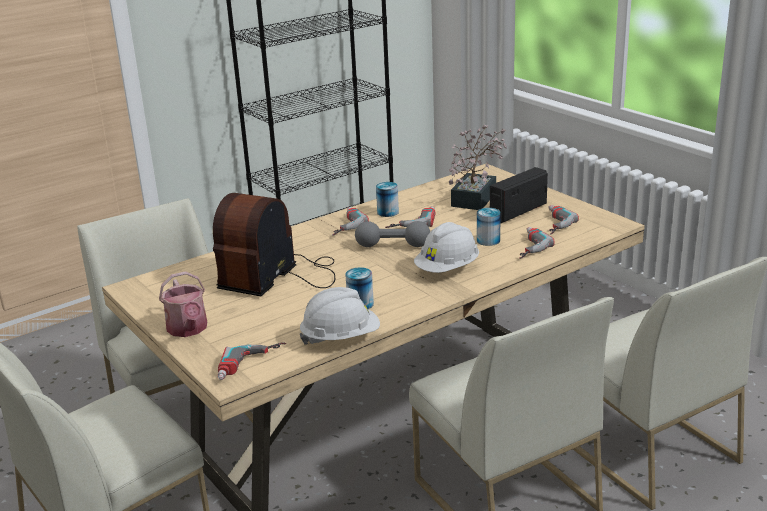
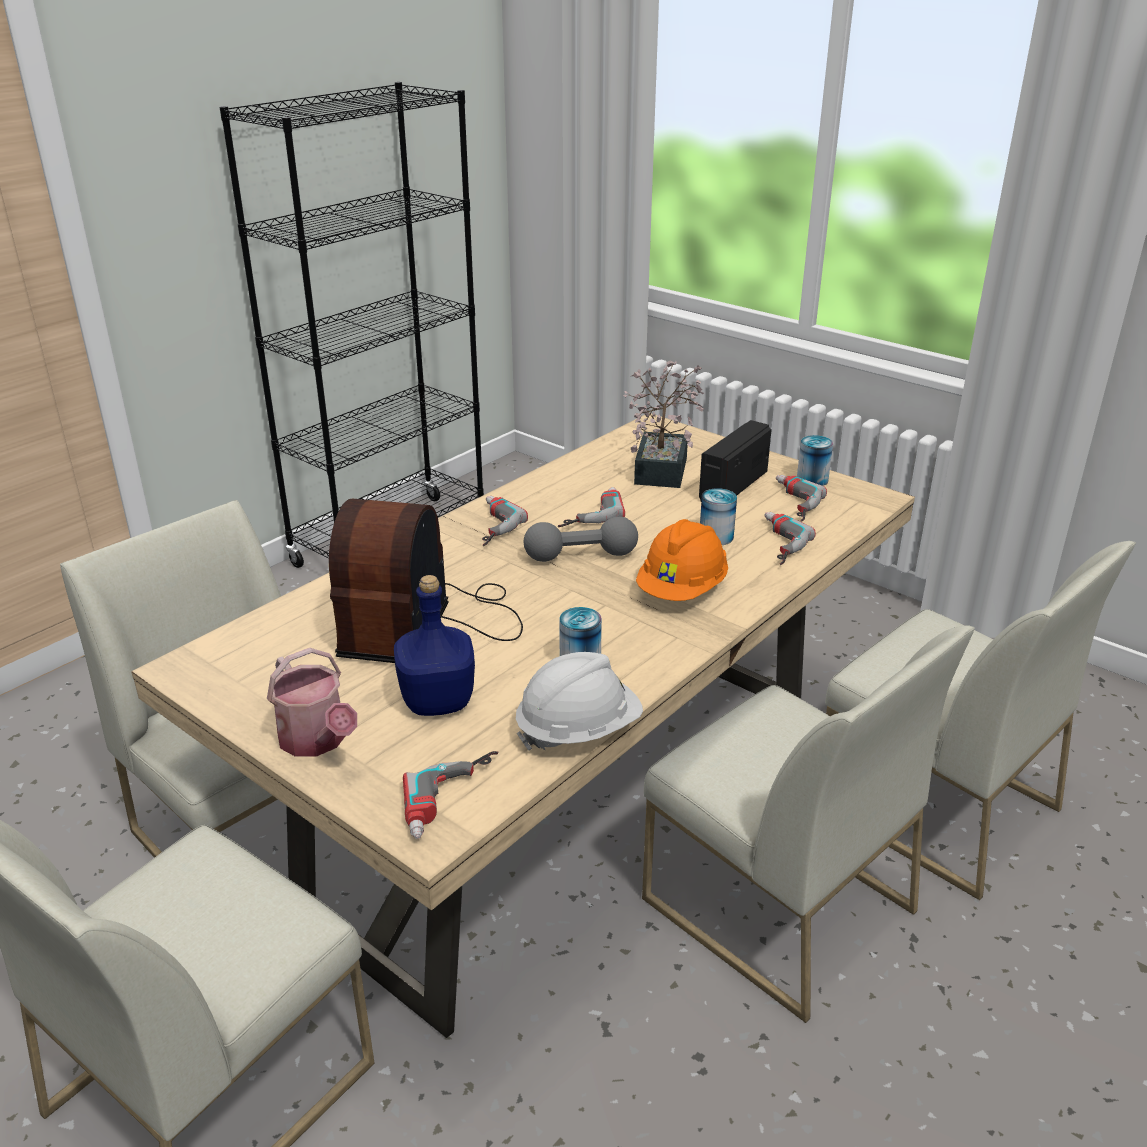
camera: 15 degrees left, 5 degrees up
(265, 317) = (438, 702): none -> blue bottle
(388, 212) = (546, 500): can -> can (812, 480)
(447, 269) = (682, 590): white hard hat -> orange hard hat

